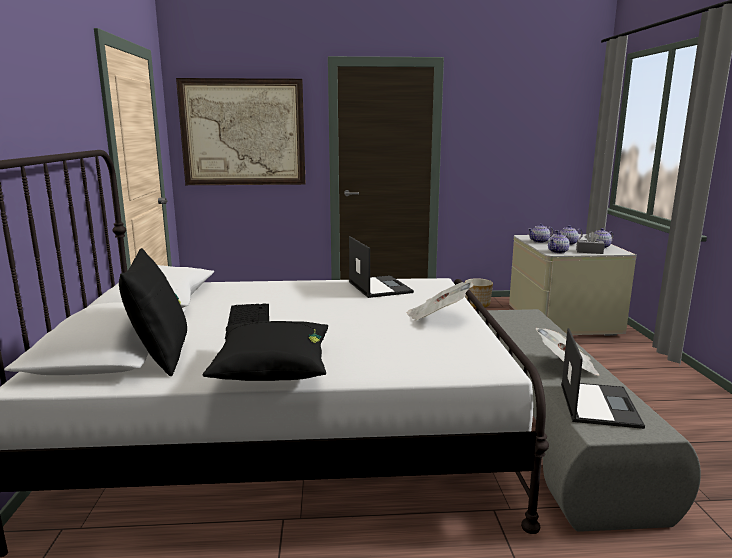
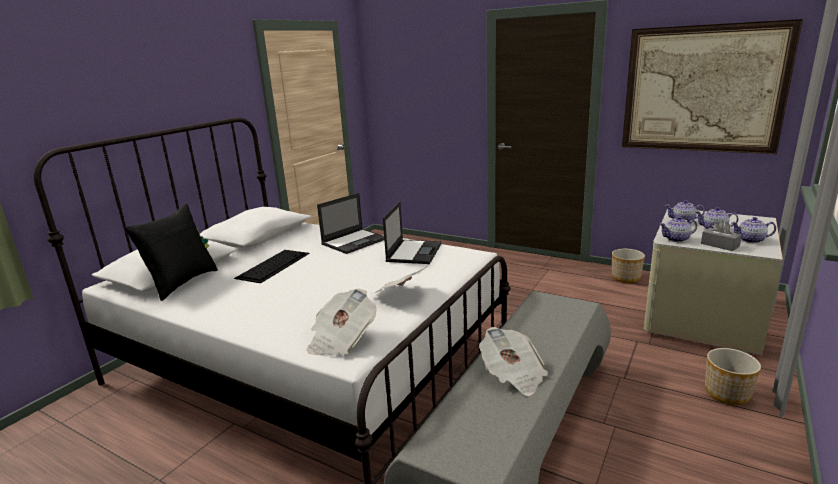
camera: 35 degrees right, 5 degrees up
(243, 132) = (415, 87): picture -> picture (702, 89)
(272, 369) = (216, 312): black pillow -> none
(459, 357) = (341, 340): none -> newspaper
(598, 404) = (474, 425): laptop -> laptop (354, 241)
(635, 362) = (727, 393): none -> planter

